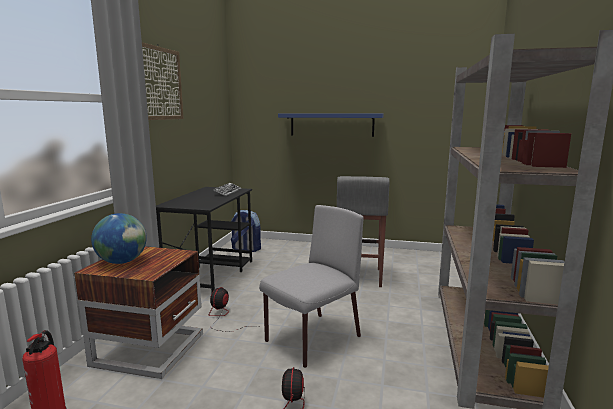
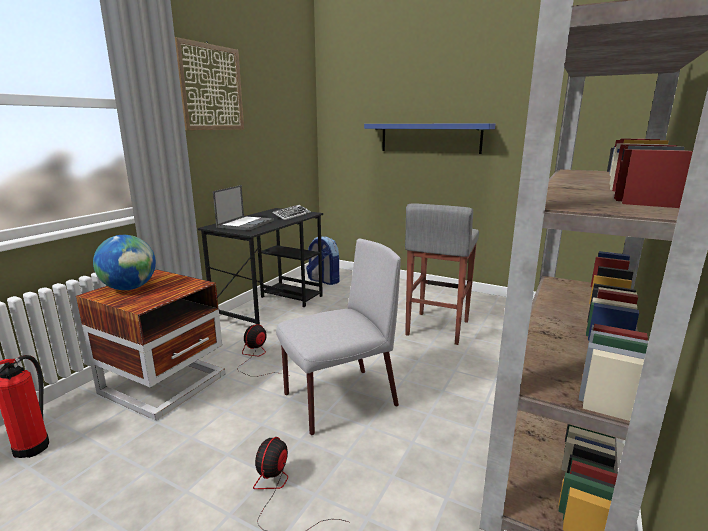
camera: 15 degrees right, 5 degrees up
(194, 200) = (246, 223): none -> laptop

